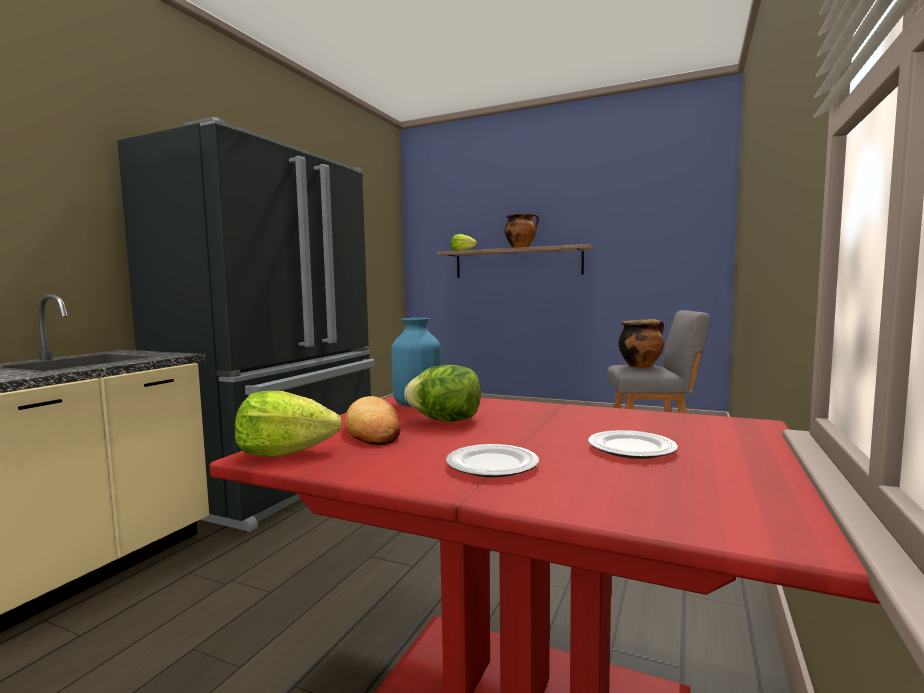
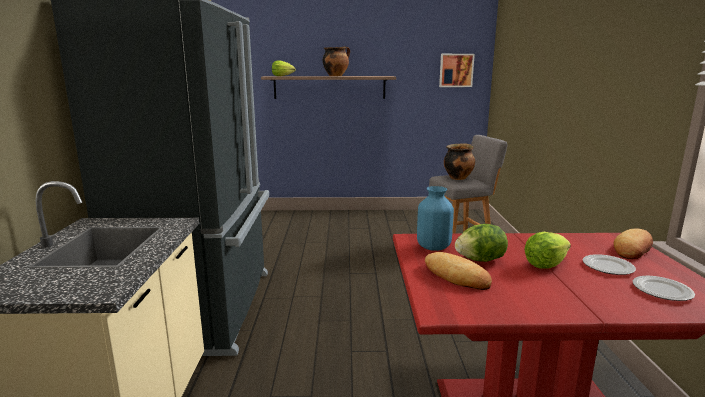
camera: 25 degrees left, 10 degrees up
(285, 452) = (448, 307): lettuce -> lettuce (545, 264)
(491, 465) = (571, 293): plate -> plate (661, 291)
(680, 234) = (456, 70): none -> picture
(735, 436) = (633, 249): none -> bread

